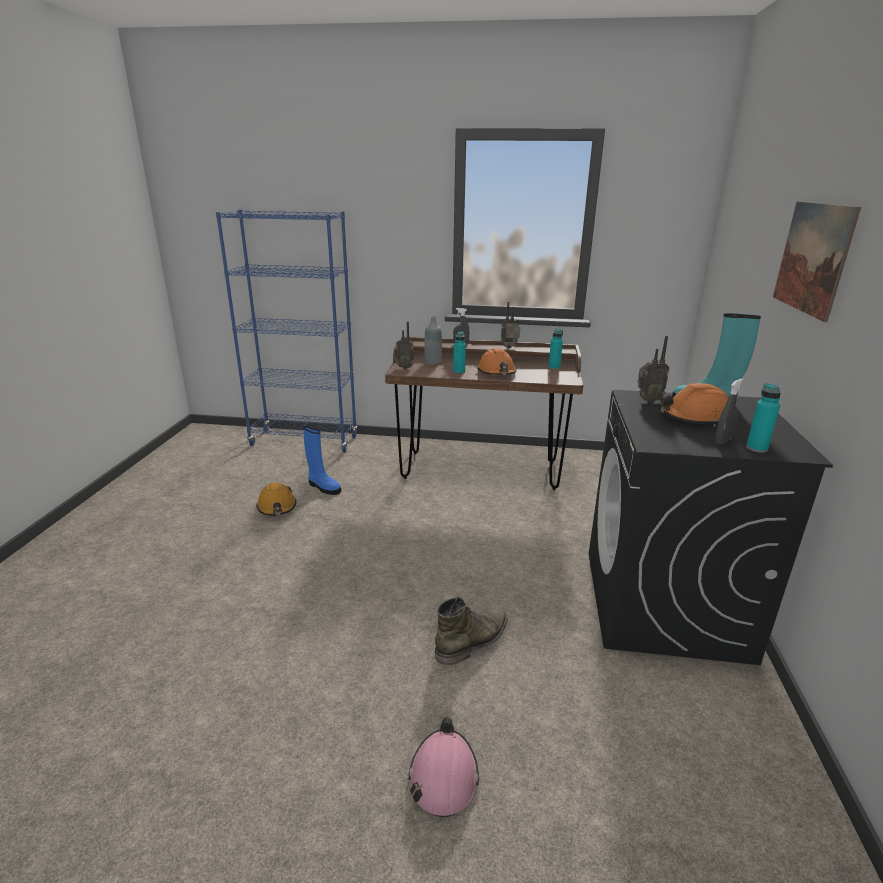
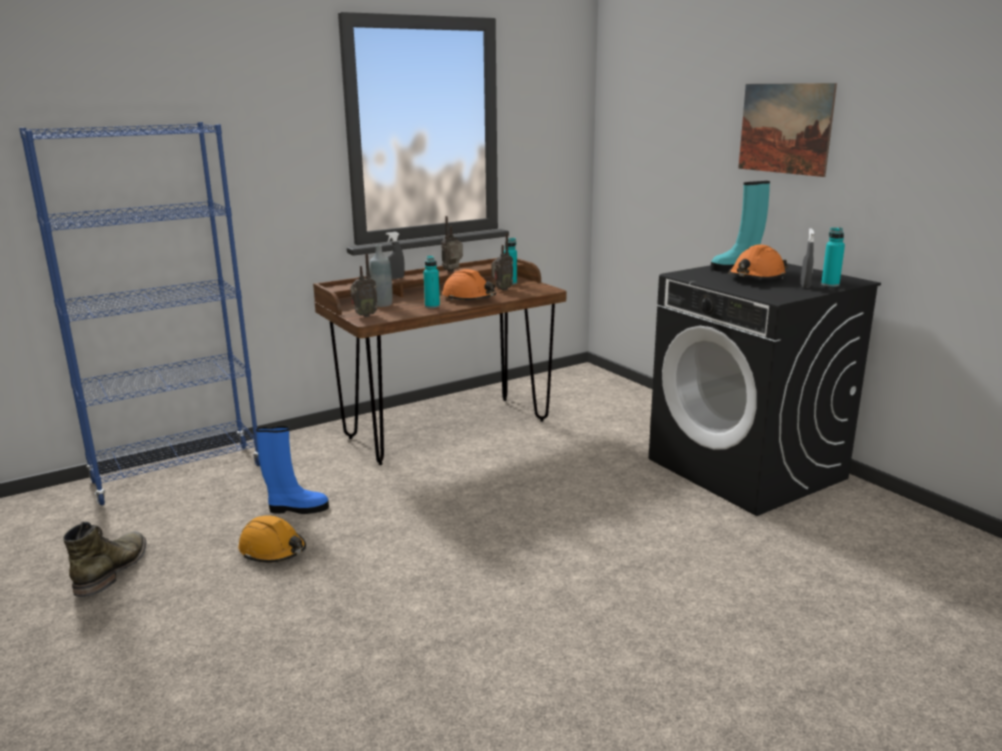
camera: 40 degrees left, 5 degrees down
(443, 776) = (792, 654): pink hard hat -> none
(473, 640) = (666, 560): green boot -> green boot (113, 569)
(647, 400) = (701, 275): radio -> radio (501, 289)

